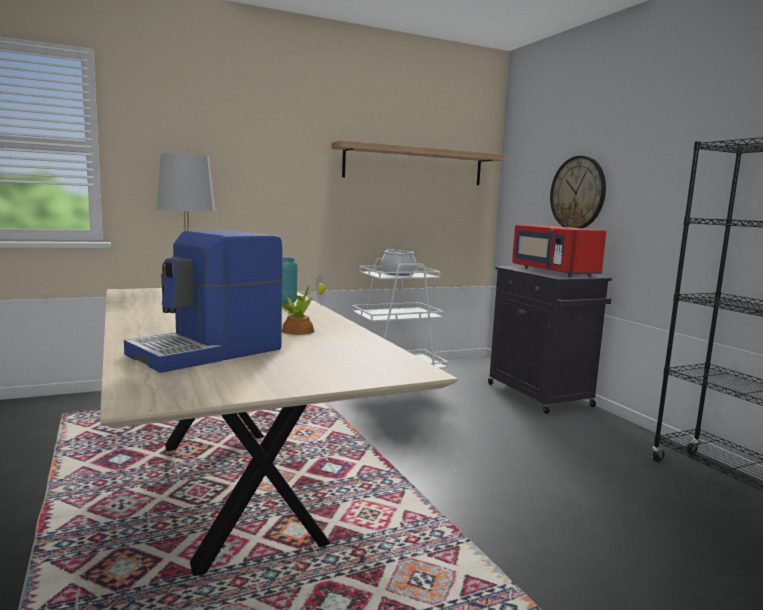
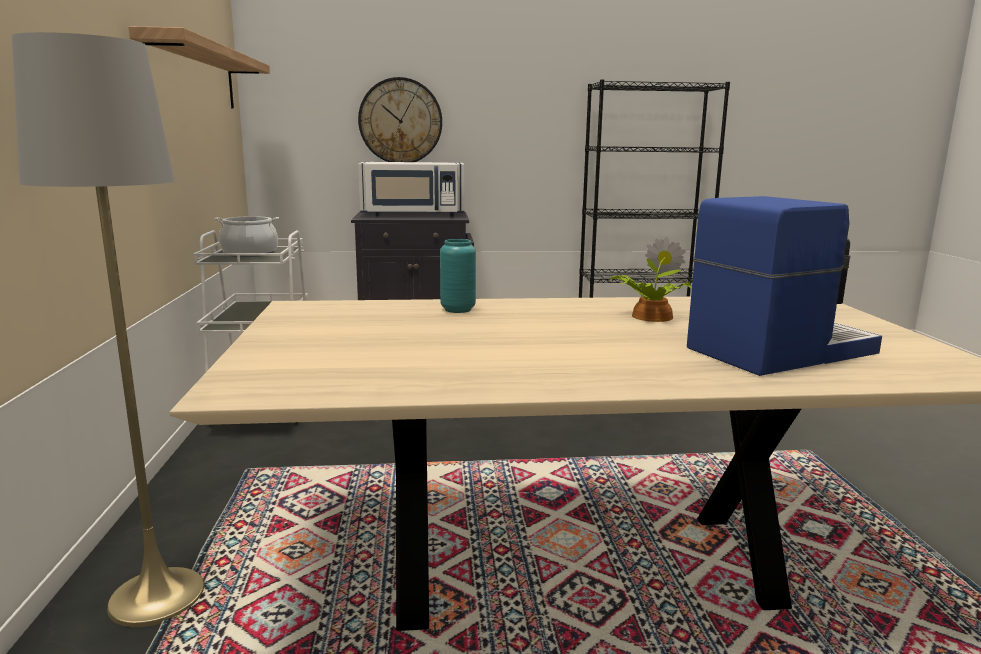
camera: 70 degrees left, 5 degrees up
(208, 352) = (777, 350): coffee machine -> coffee machine turned 90 degrees counterclockwise
(552, 271) = (413, 215): red microwave -> white microwave

